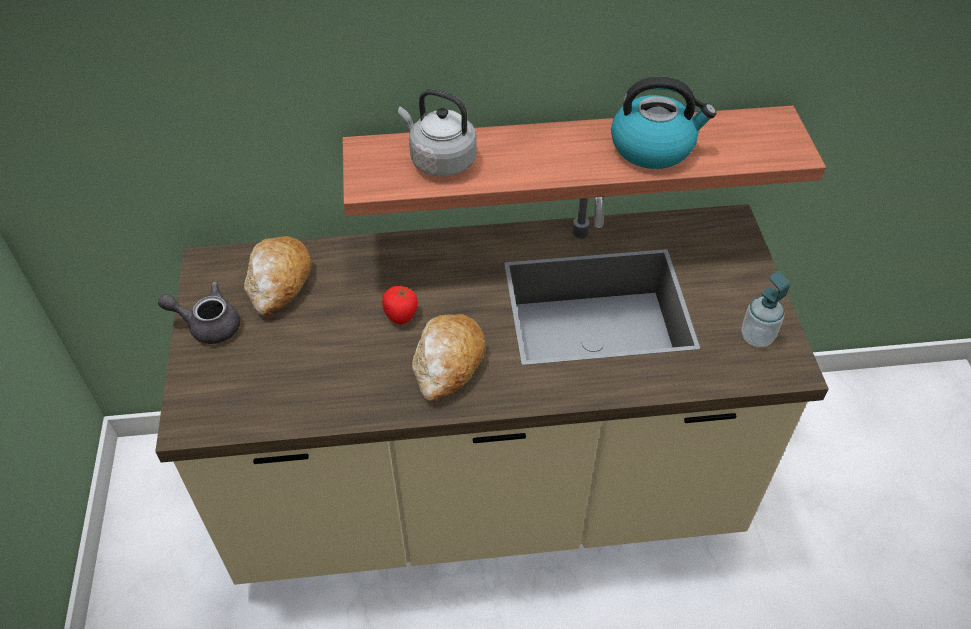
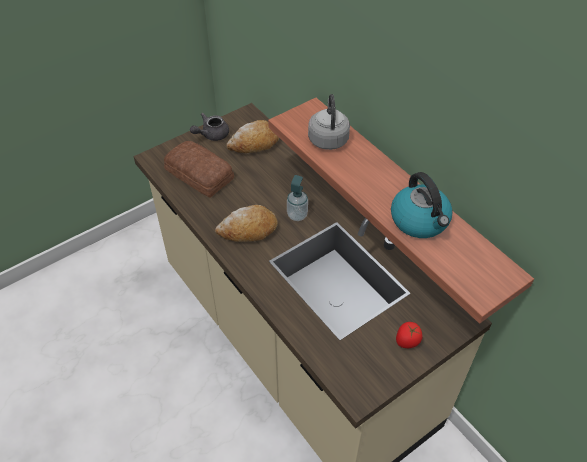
camera: 60 degrees right, 0 degrees up
(208, 325) = (211, 135): grey teapot -> grey teapot turned 105 degrees counterclockwise
(284, 377) = (199, 175): none -> bread
(401, 315) = (267, 197): tomato -> tomato (407, 341)
(757, 336) = (371, 367): soap dispenser -> soap dispenser (297, 215)

